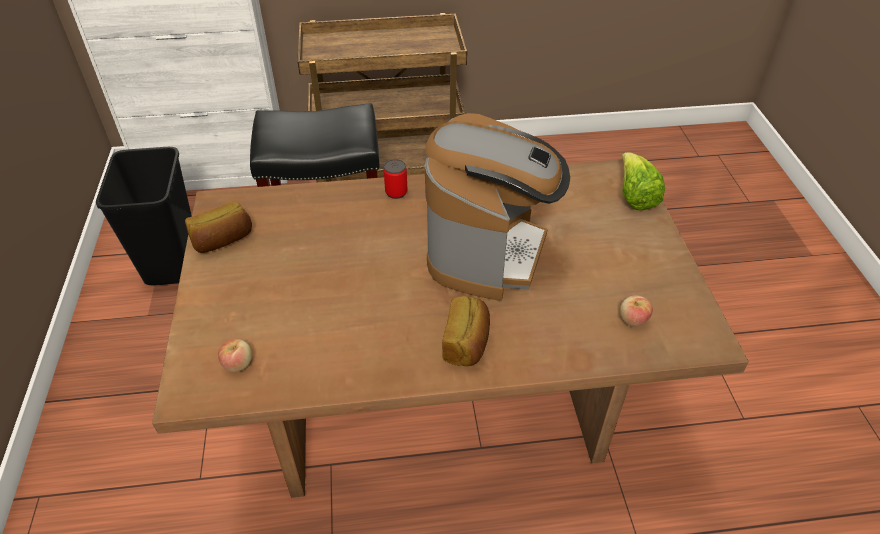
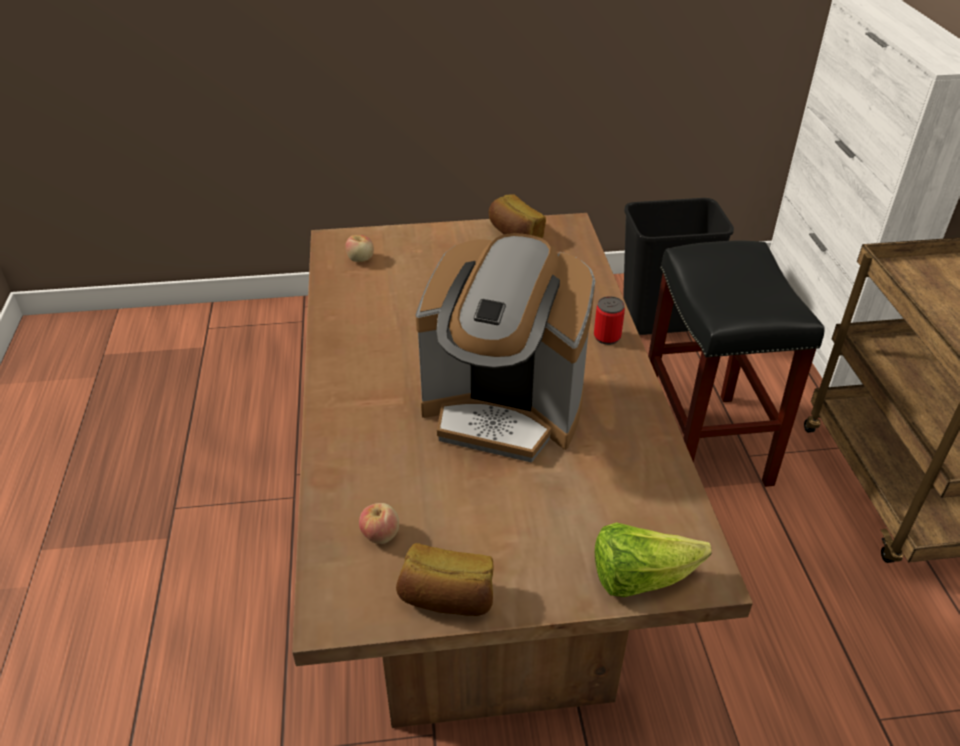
camera: 90 degrees right, 5 degrees down
(467, 342) = (364, 390): bread -> bread (447, 598)

